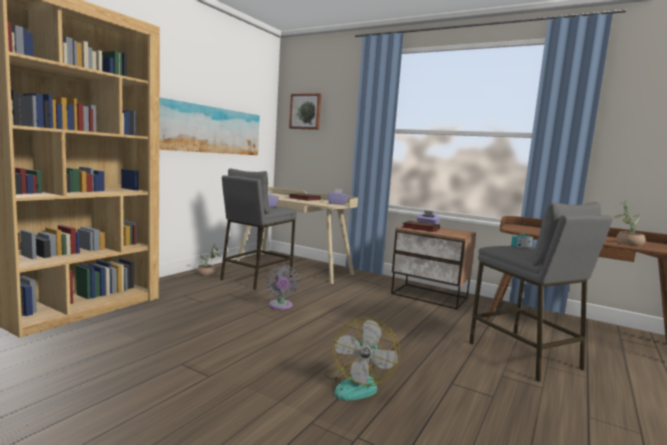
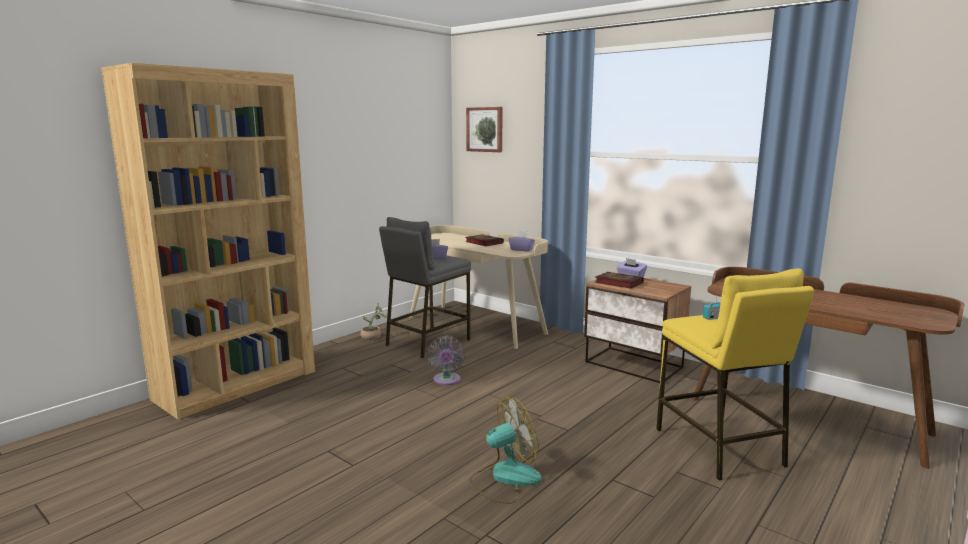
camera: 10 degrees right, 5 degrees up
(211, 130) = (368, 167): picture -> none
(357, 384) = (505, 478): fan -> fan turned 135 degrees counterclockwise
(524, 355) = (718, 447): grey stool -> yellow stool
(625, 243) = (864, 309): potted plant -> none

